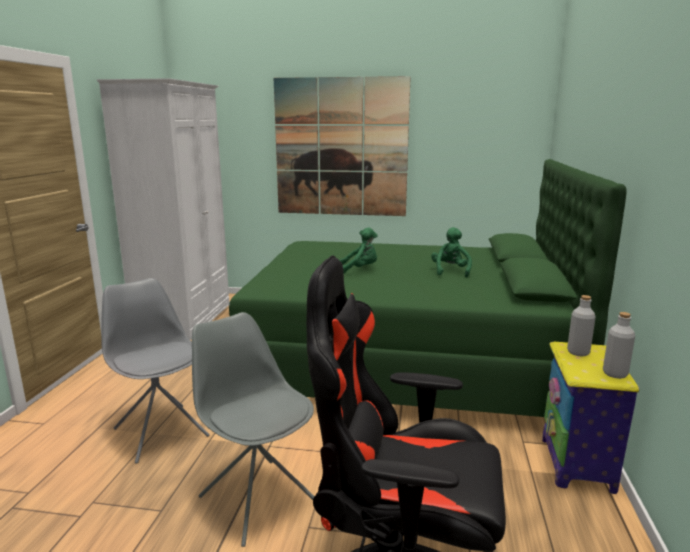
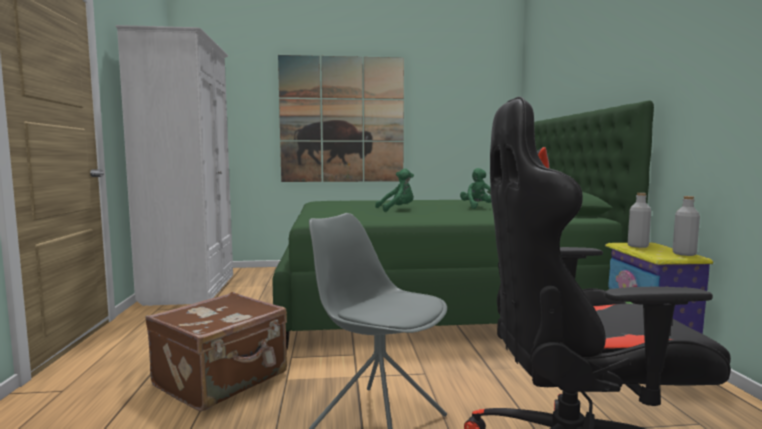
camera: 15 degrees left, 10 degrees down
(160, 431) = (222, 380): grey chair -> brown suitcase

